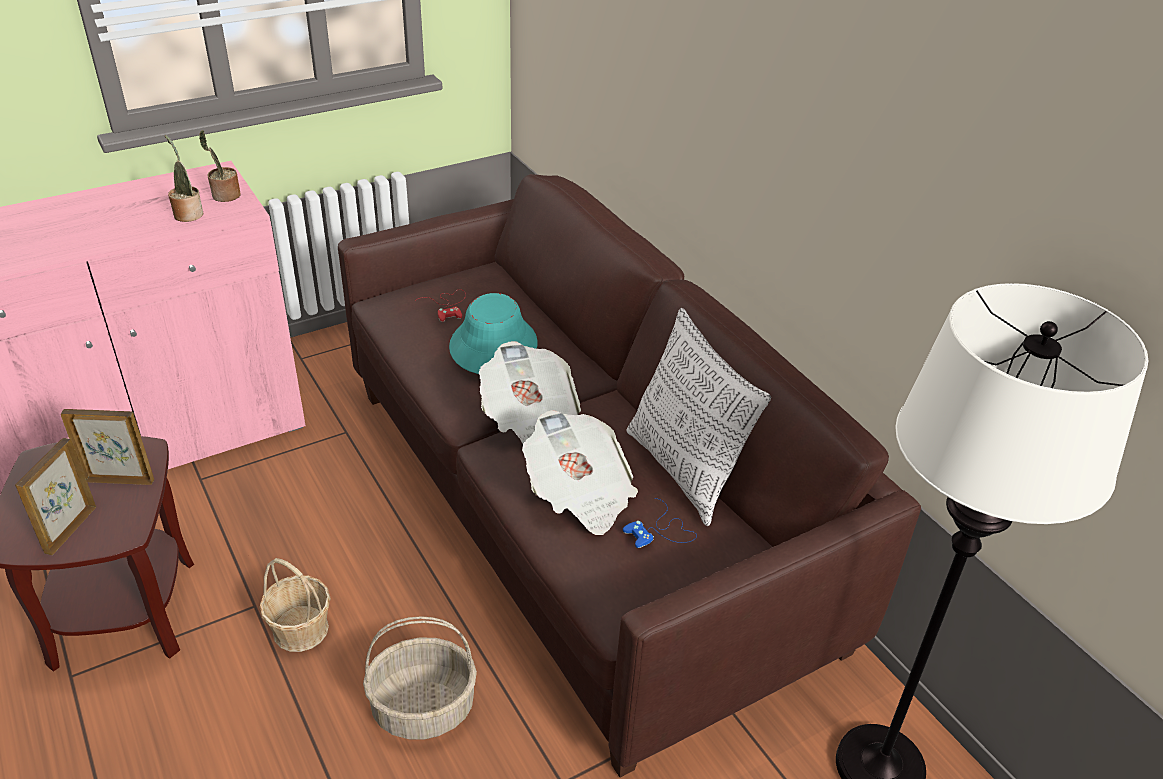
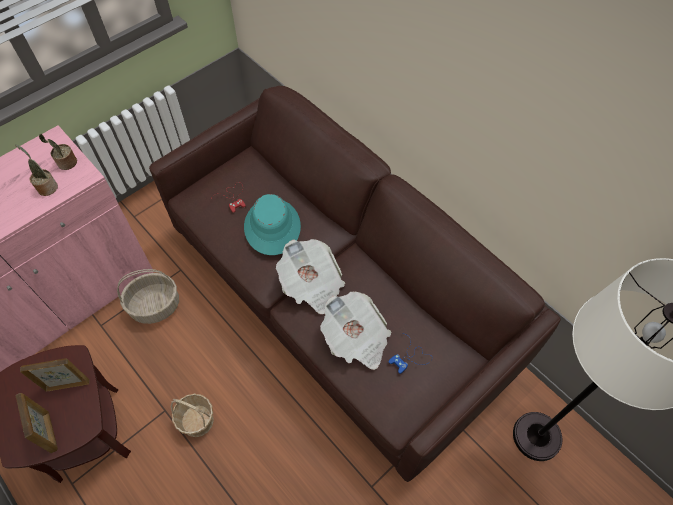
camera: 10 degrees left, 20 degrees up
(69, 530) = (50, 431): picture frame -> picture frame turned 150 degrees clockwise
(424, 707) = (283, 456): basket -> basket (156, 305)
(684, 470) = (413, 306): pillow -> none

